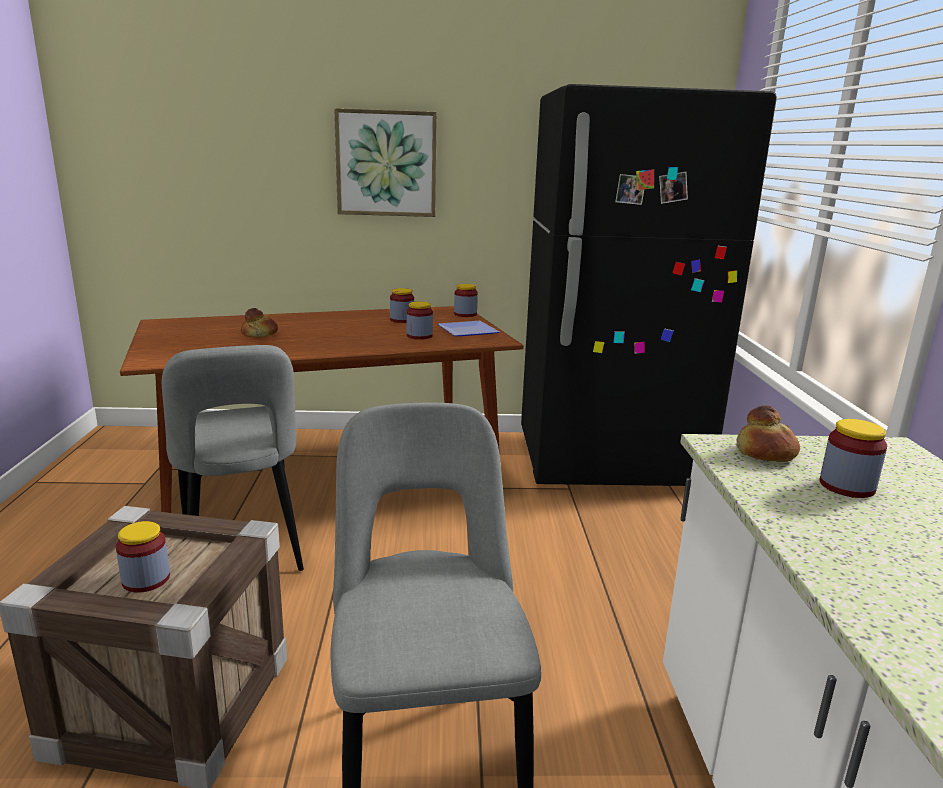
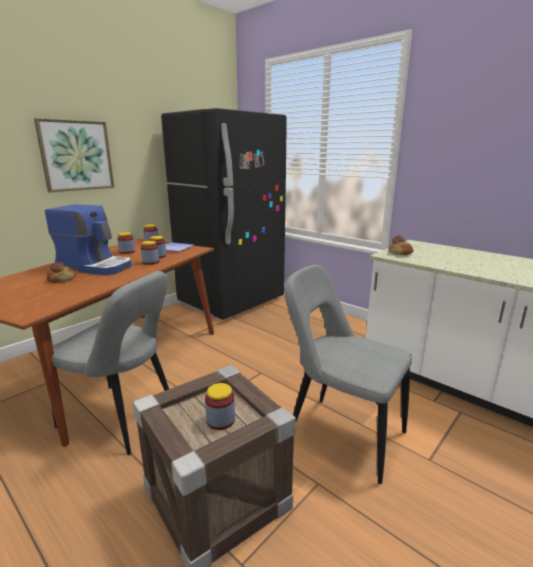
camera: 45 degrees left, 0 degrees up
(325, 329) = (96, 267): none -> coffee machine
(847, 486) = (433, 254): jar -> jar (151, 262)

